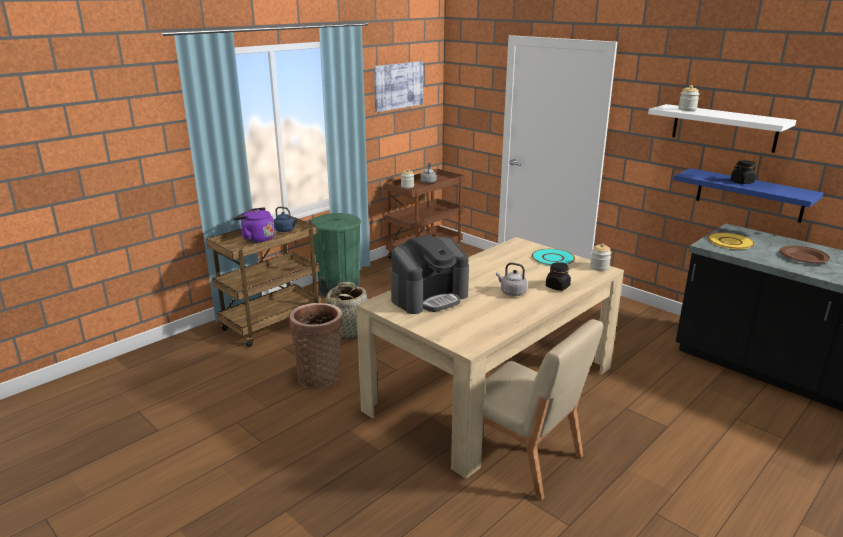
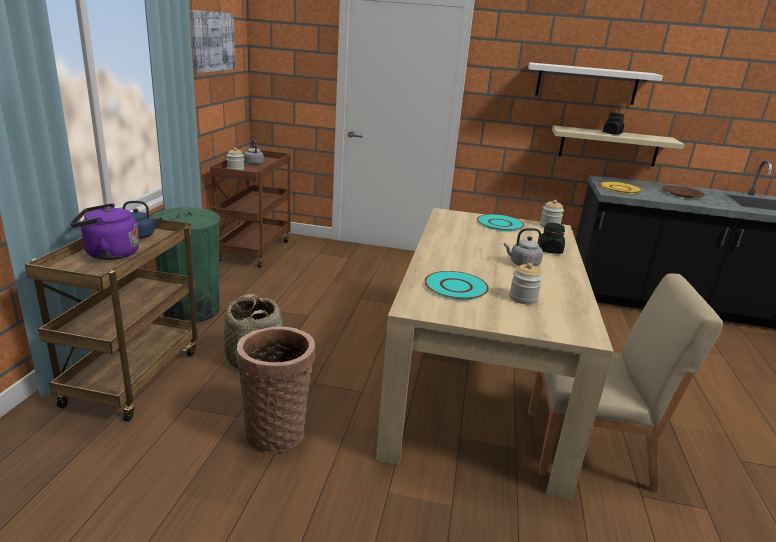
camera: 35 degrees left, 0 degrees up
(429, 297) = (455, 286): coffee machine -> turquoise plate
(687, 109) = (560, 65): jar -> jar (523, 298)
(749, 195) = (608, 146): blue shelf -> beige shelf

